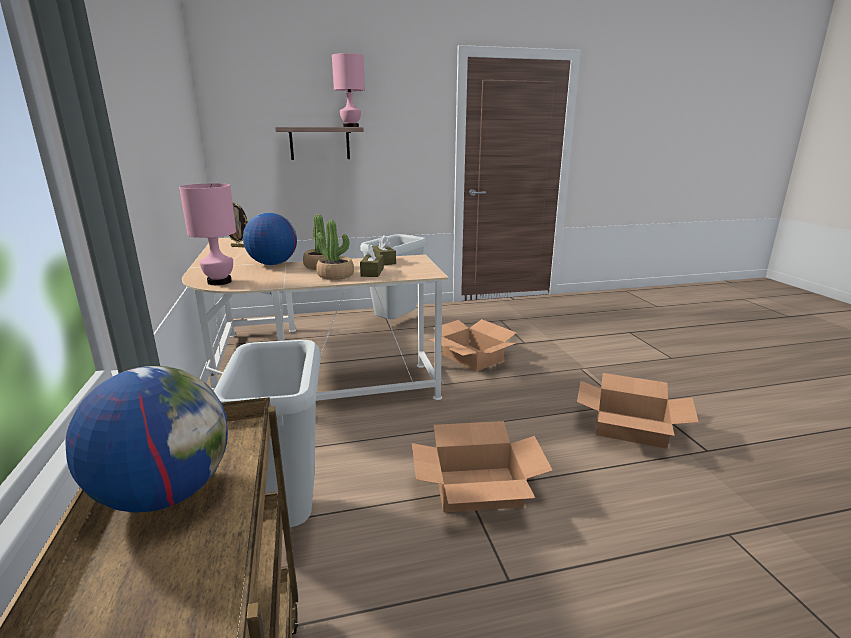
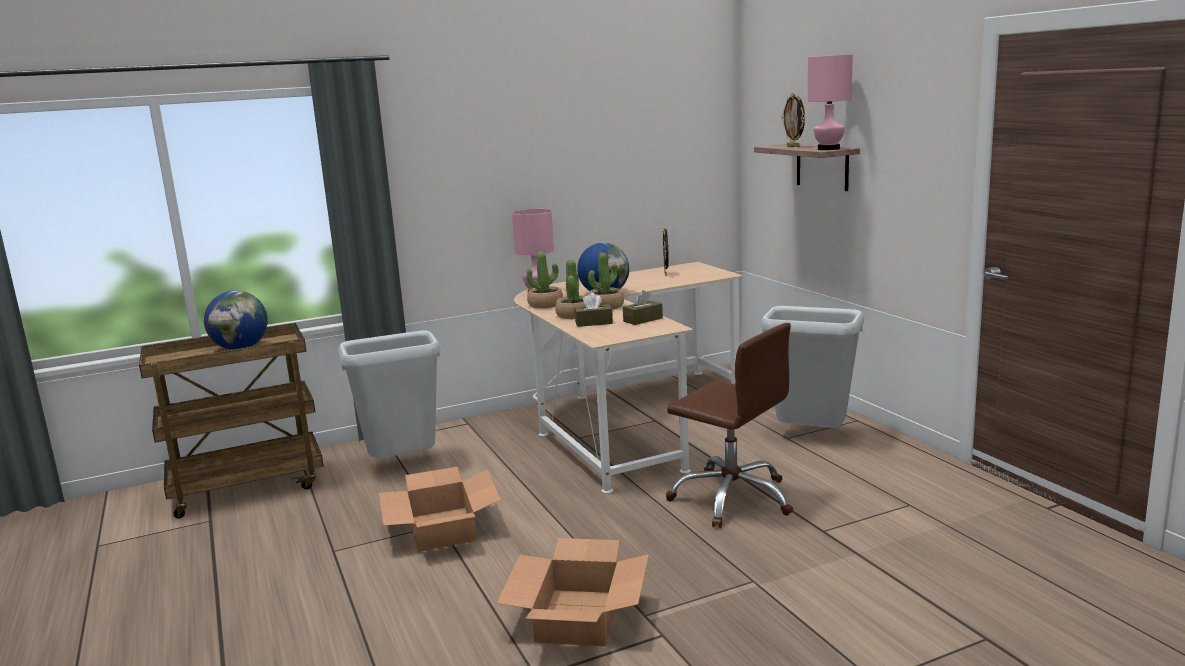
camera: 80 degrees right, 5 degrees down
(275, 281) = (545, 304): none -> potted plant
(309, 126) = (794, 146): none -> picture frame
(472, 358) = (732, 498): cardboard box -> brown office chair

